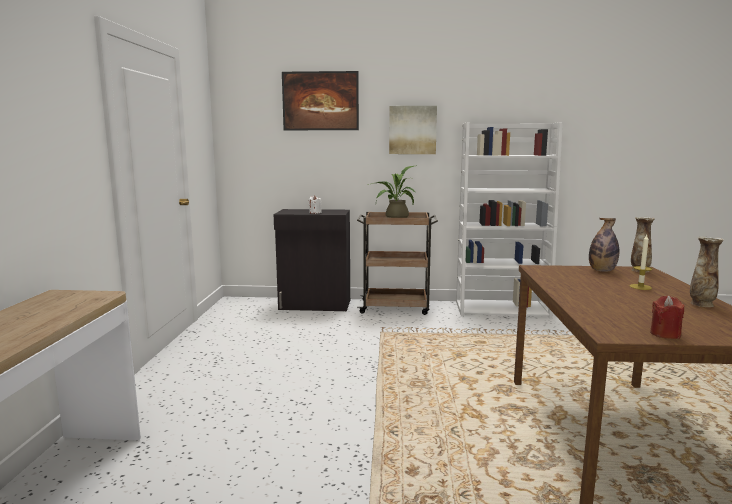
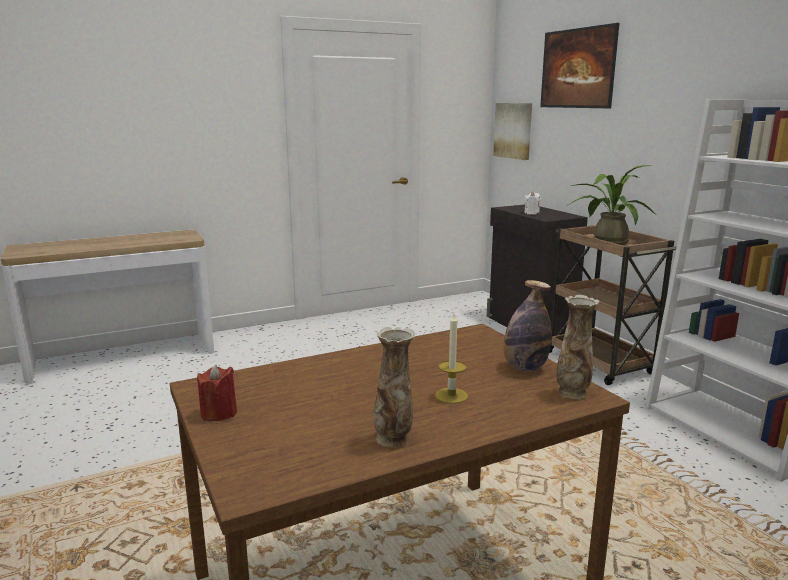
camera: 60 degrees right, 5 degrees up
(412, 130) = (673, 109): picture -> picture (513, 130)

